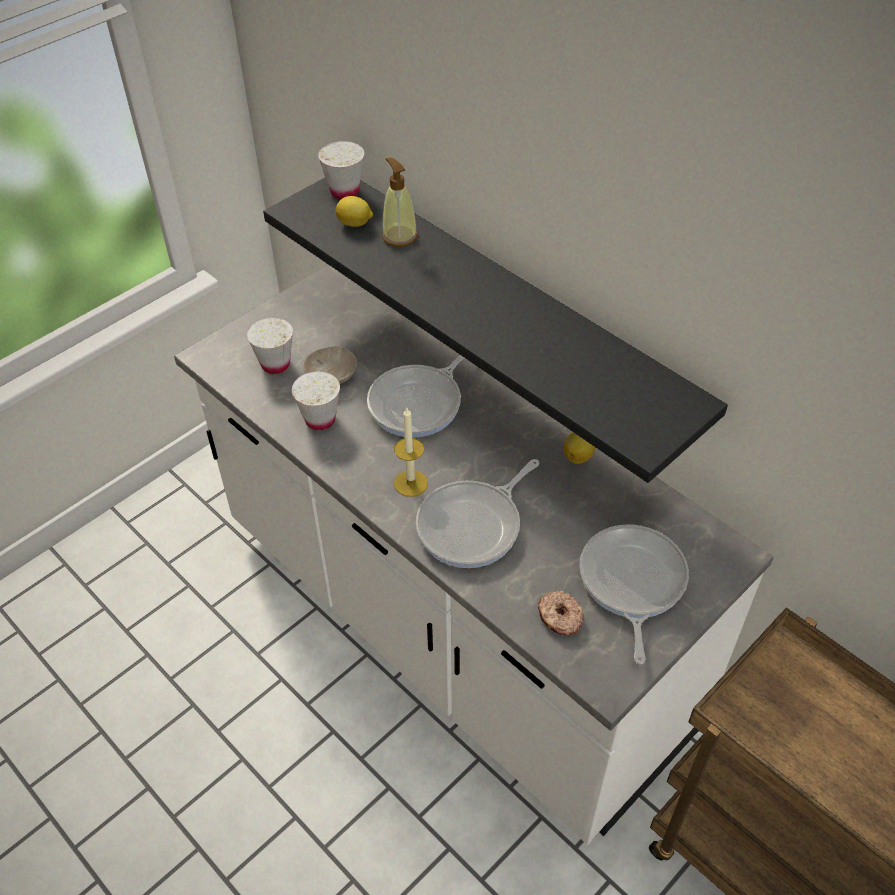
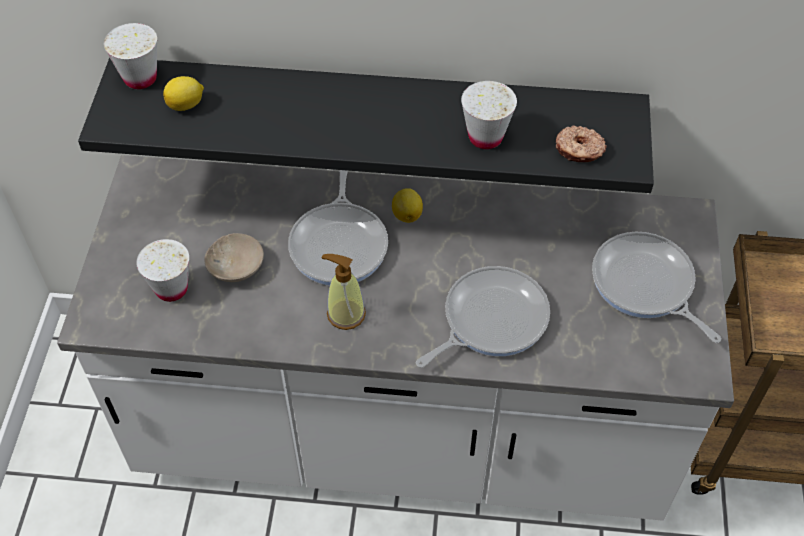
camera: 40 degrees left, 5 degrees up
(320, 419) = (268, 313): white cup -> white cup (485, 137)
(399, 236) = (242, 95): soap dispenser -> soap dispenser (345, 314)
(411, 483) = (405, 318): candle -> none
(473, 525) = (490, 320): frying pan -> frying pan turned 135 degrees counterclockwise
(560, 618) = (624, 348): donut -> donut (579, 150)
(579, 456) = (511, 208): lemon -> lemon (407, 214)

